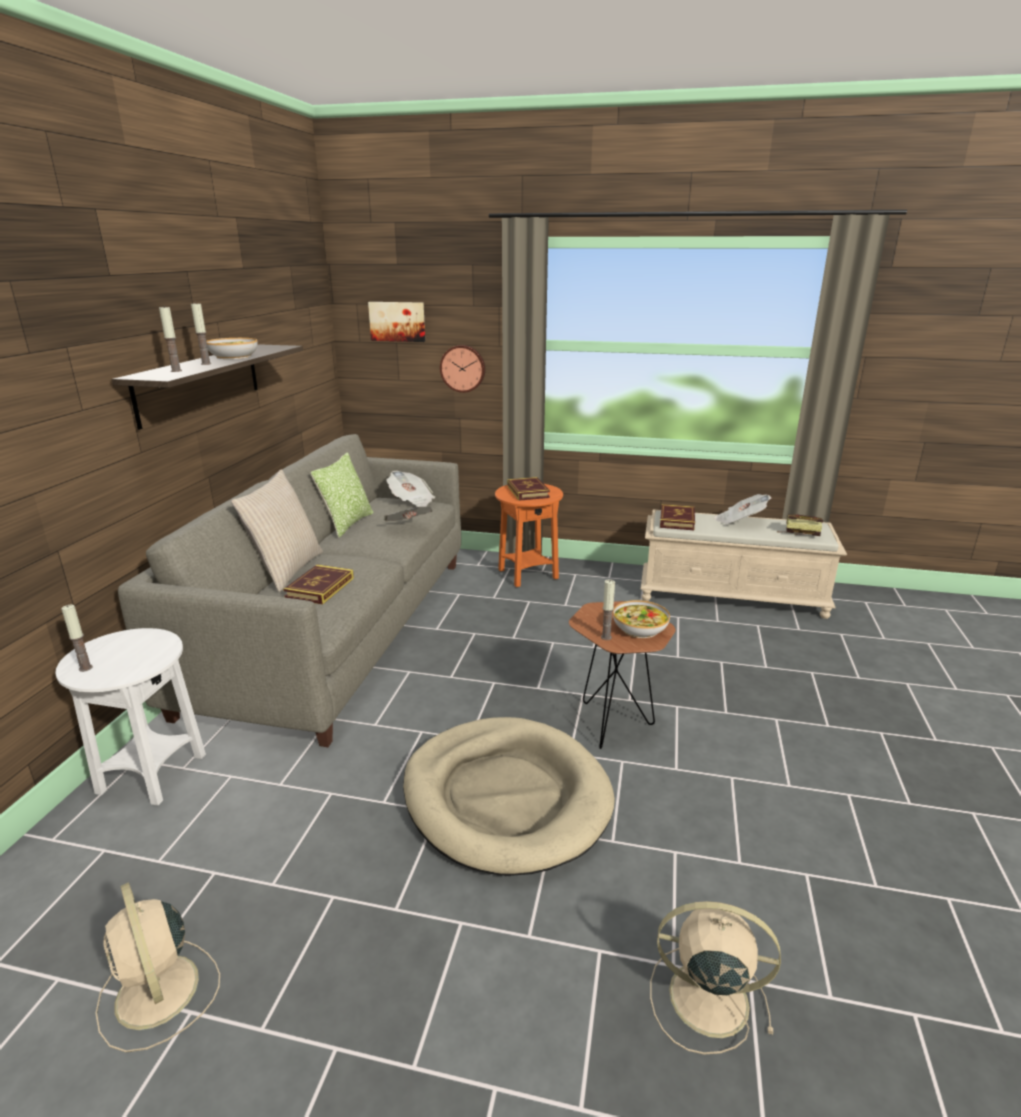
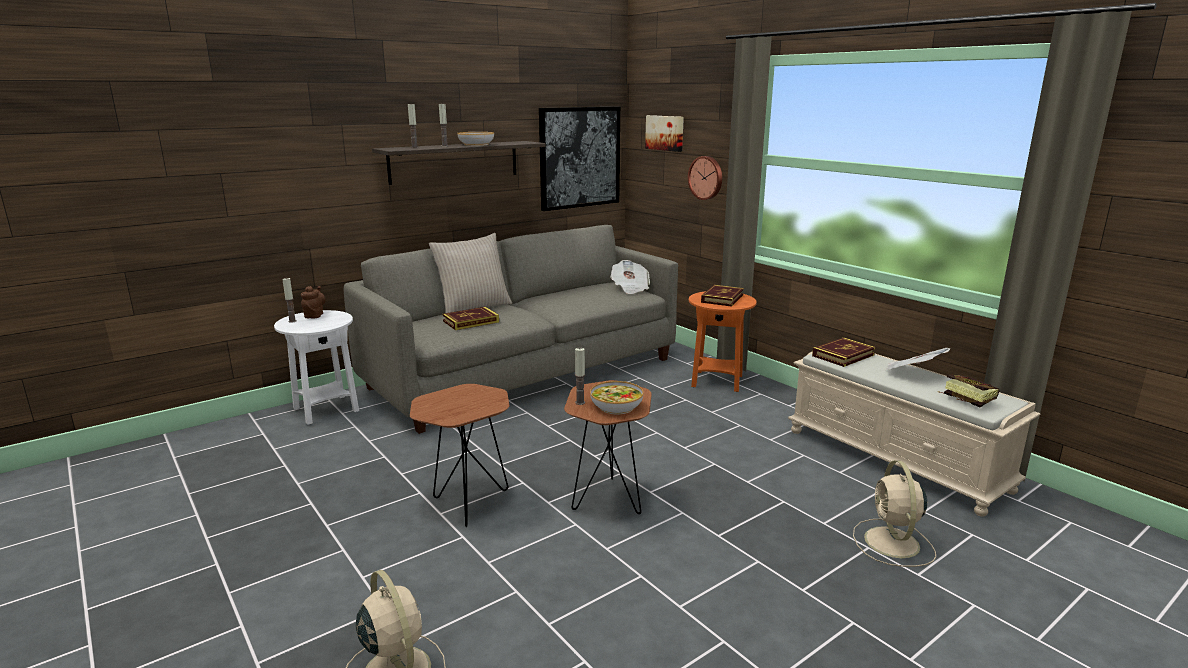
camera: 40 degrees right, 5 degrees down
(105, 648) = (314, 315): none -> brown teapot
(158, 994) = (197, 501): beige fan -> beige fan (892, 544)
(304, 358) = (579, 157): none -> picture
(347, 524) = (559, 292): pillow -> none
(408, 527) = (593, 303): newspaper -> none
(506, 797) = (467, 505): beige dog bed -> brown side table

